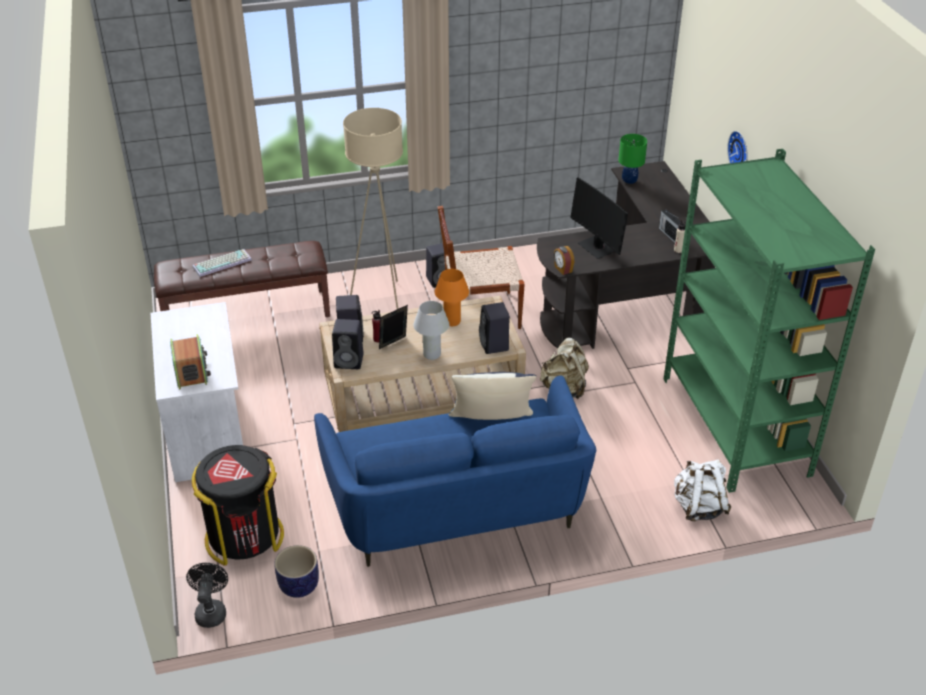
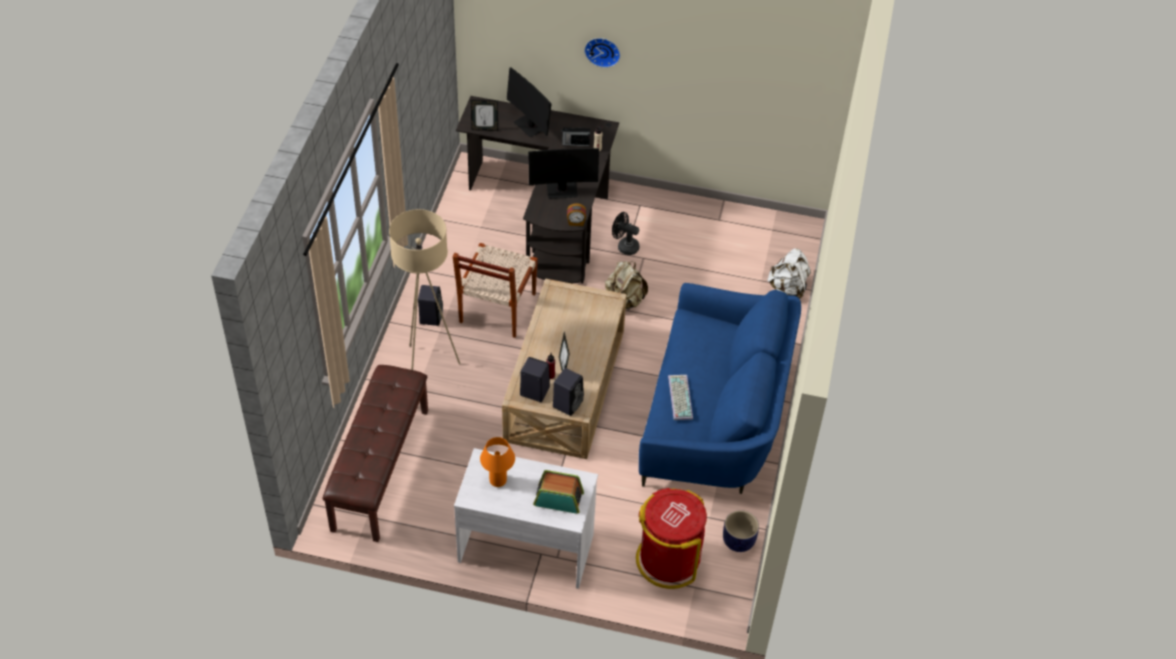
camera: 65 degrees left, 10 degrees up
(211, 611) = (734, 604): black fan -> black fan (624, 246)
(222, 262) = (368, 442): keyboard -> keyboard (679, 397)
(244, 536) = (668, 559): black trash can -> red trash can
(432, 354) = (593, 349): white table lamp -> none
(452, 321) = (558, 321): orange table lamp -> orange table lamp (498, 480)
(491, 423) = (697, 347): blue pillow -> none
(494, 345) = (607, 308): black speaker -> none
(630, 181) = (484, 129): green table lamp -> picture frame
(663, 203) = (530, 125): none -> monitor
(734, 425) = (722, 229): green bookcase -> none

